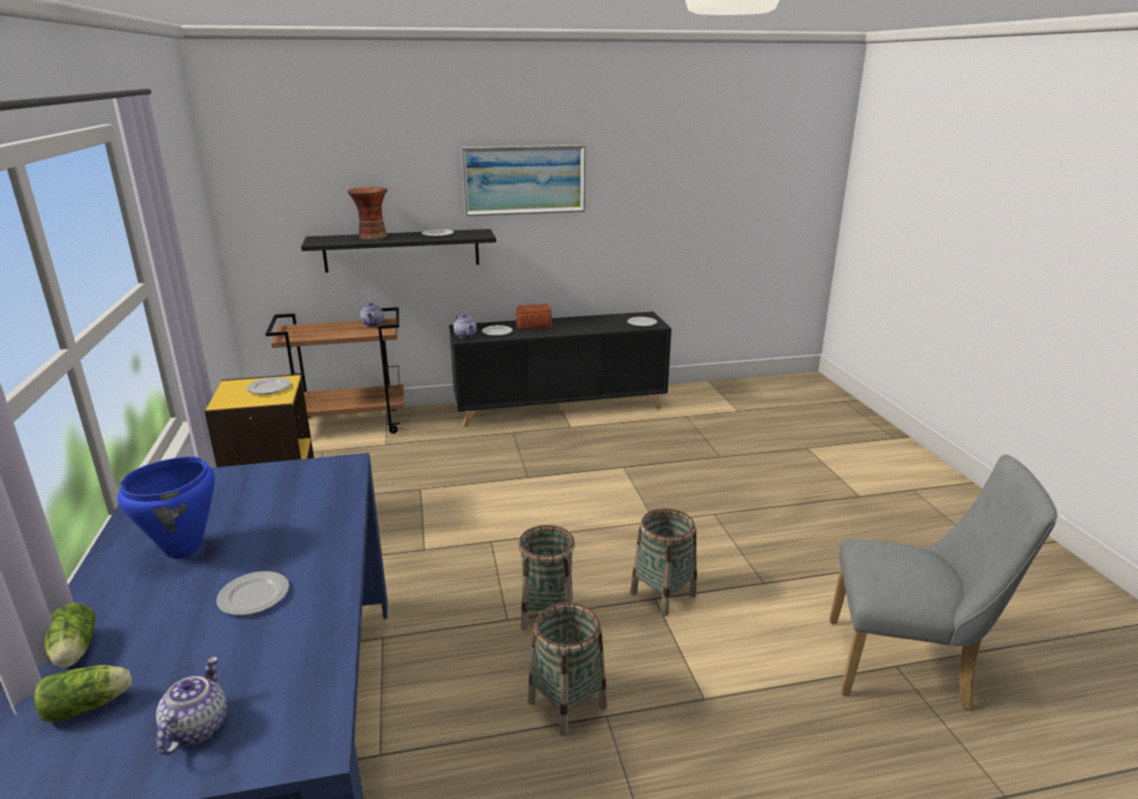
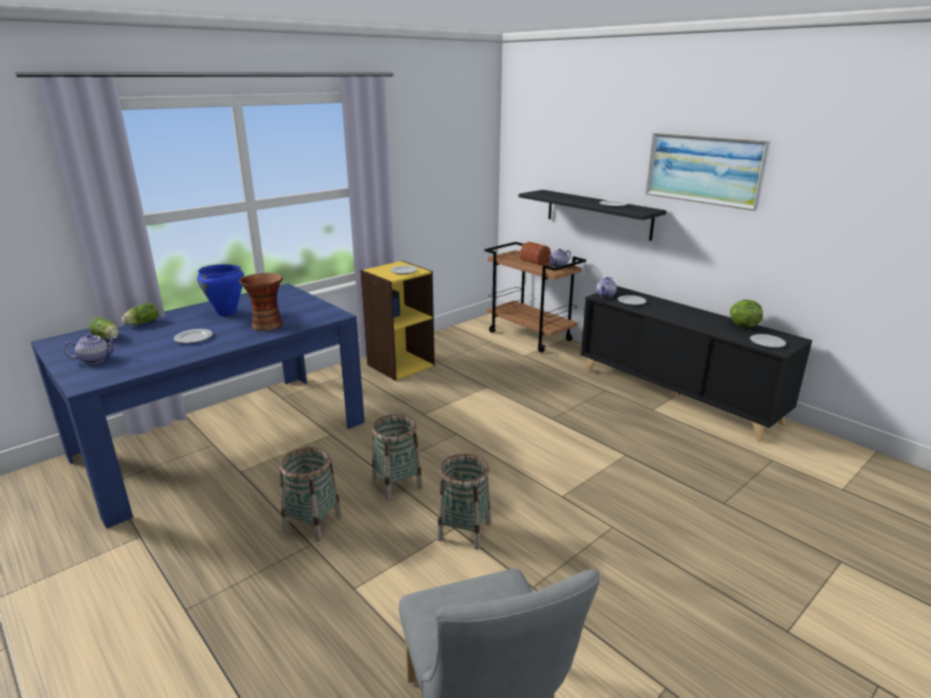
camera: 60 degrees right, 0 degrees up
(371, 237) = (571, 197): vase -> vase (267, 325)
(535, 325) = (671, 308): bread -> bread (535, 260)
(602, 318) = (742, 325): none -> lettuce

